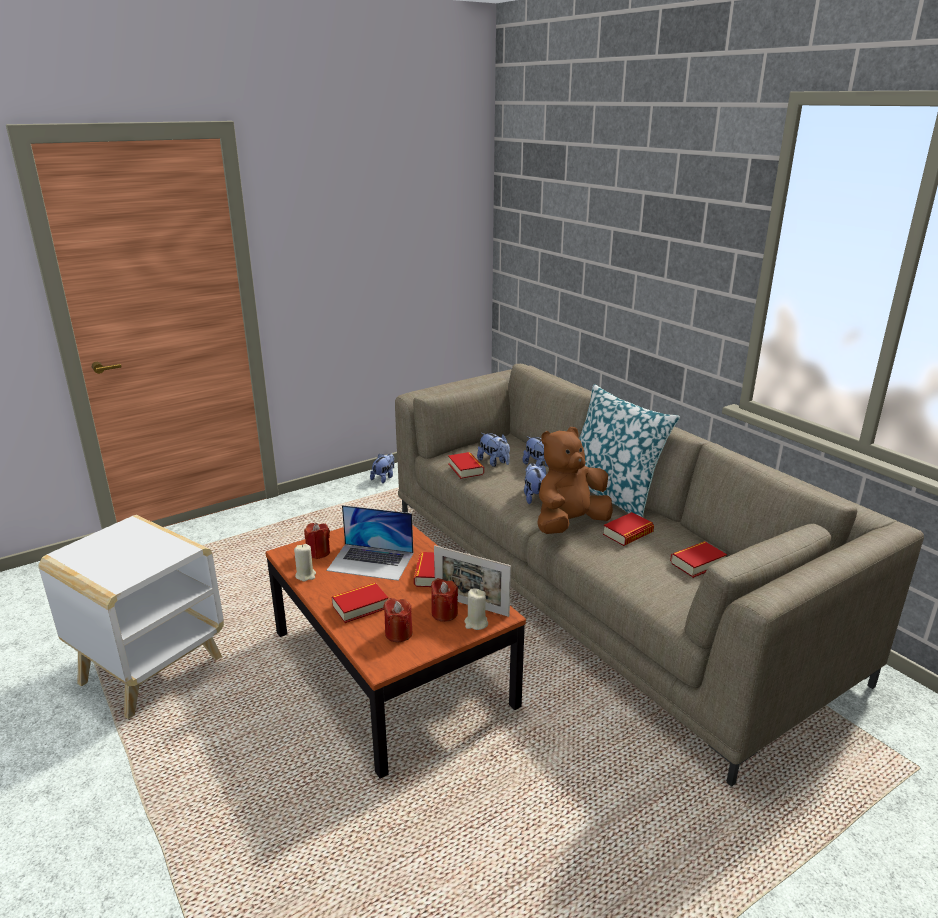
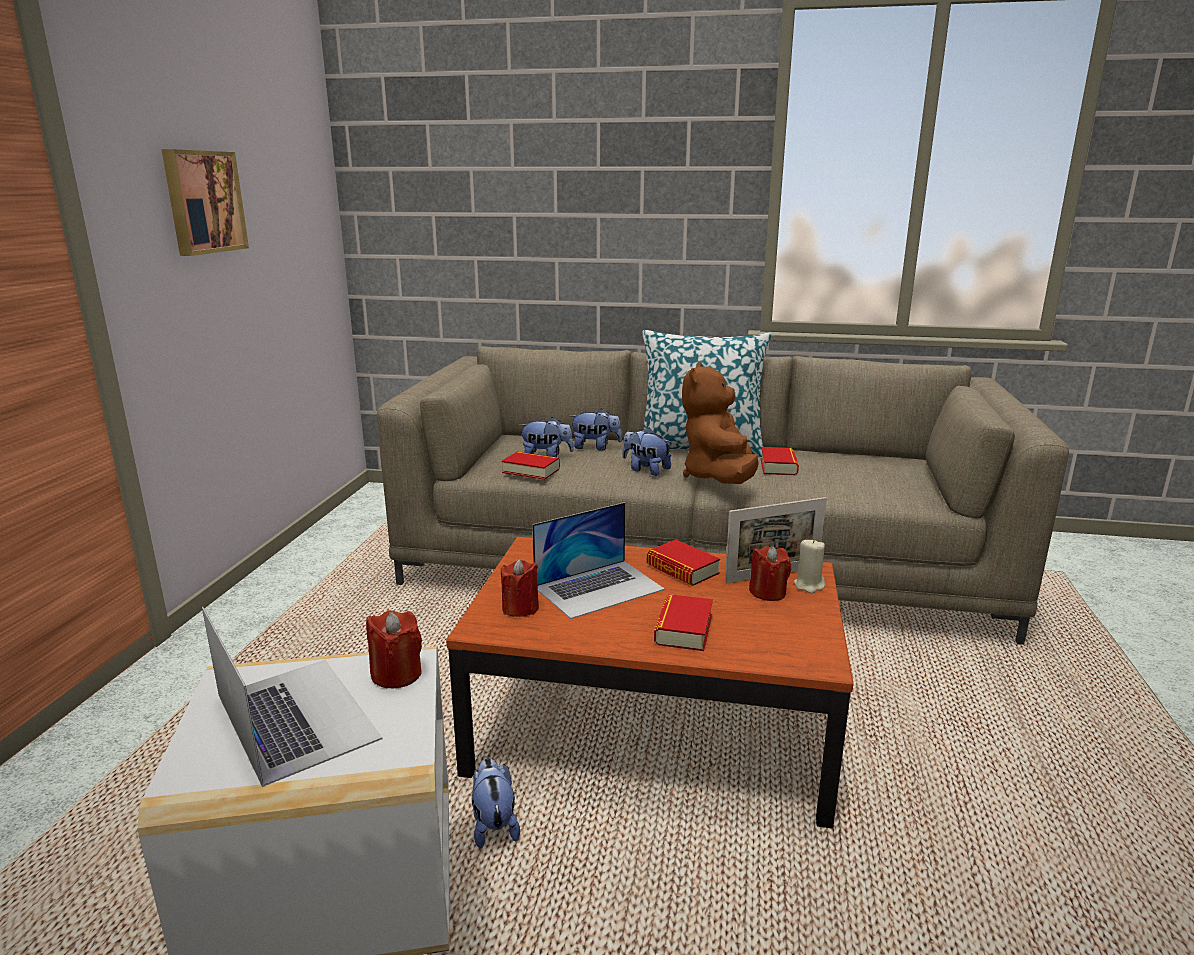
camera: 45 degrees left, 5 degrees down
(119, 550) = (296, 716): none -> laptop
(305, 575) = (557, 635): beige candle -> none
(346, 242) = (203, 202): none -> picture
(384, 478) = (304, 560): plush toy -> plush toy (494, 825)
(398, 633) = (771, 629): red candle -> red candle (396, 674)
(697, 563) = (864, 466): book -> none

